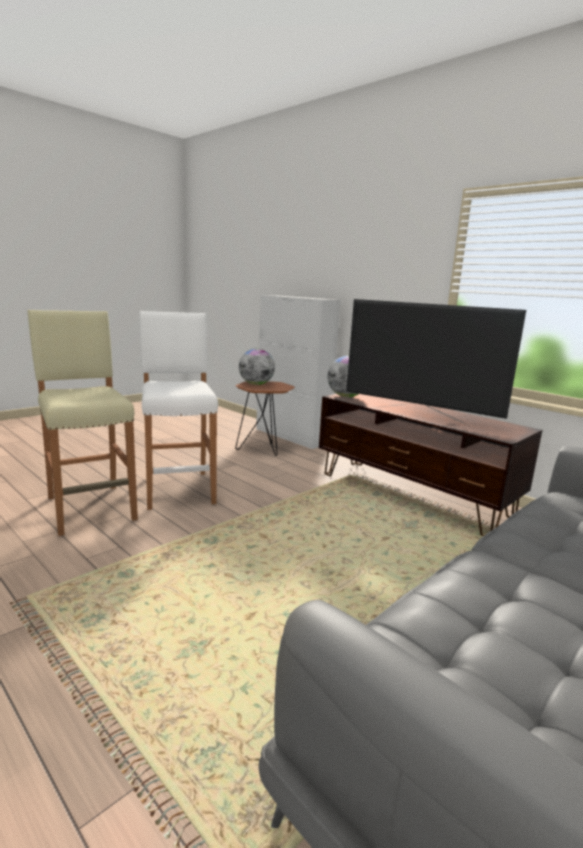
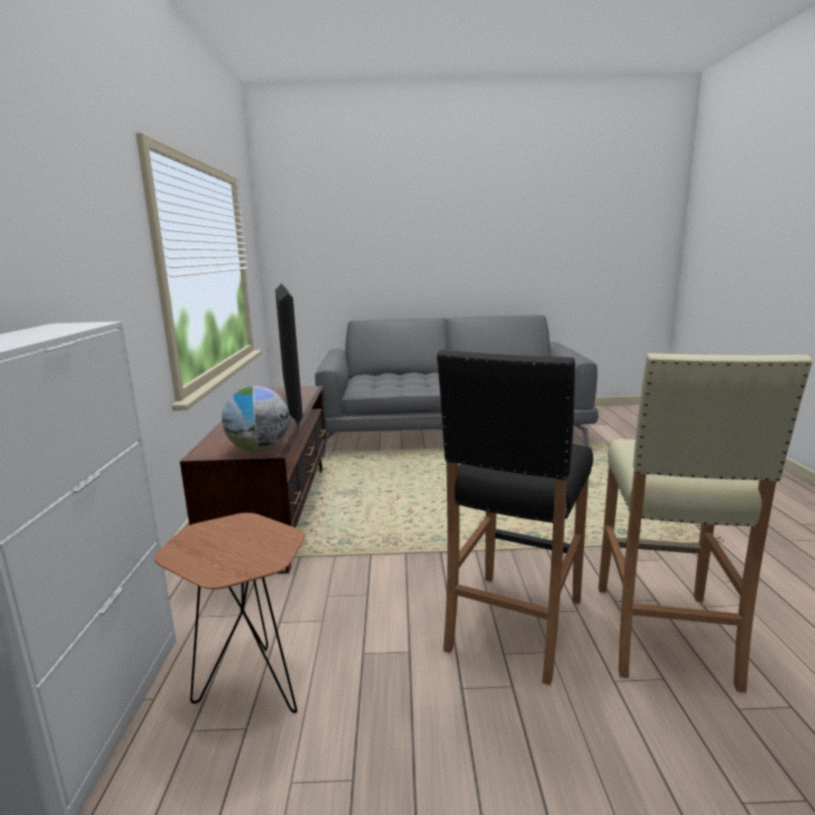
camera: 135 degrees left, 0 degrees up
(179, 489) = (514, 625): white stool -> black stool
(256, 384) = (235, 557): globe -> none

